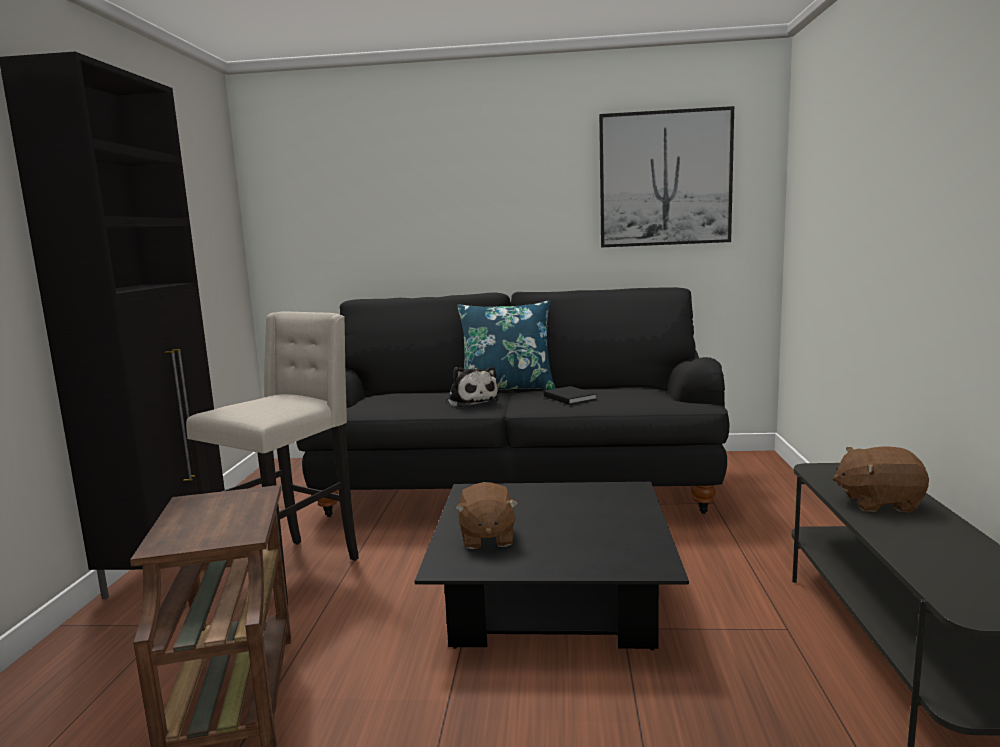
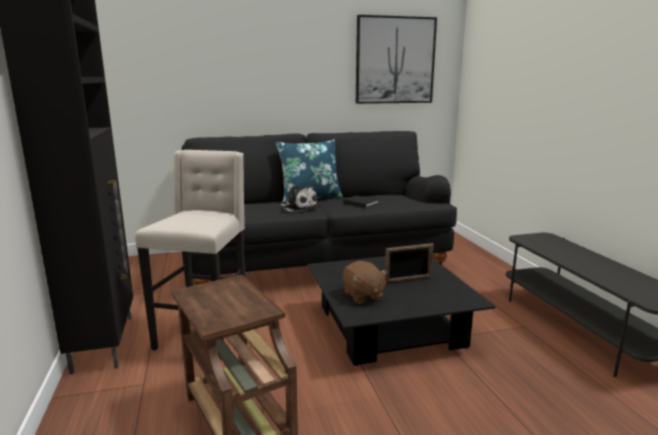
camera: 20 degrees left, 5 degrees up
(580, 522) = (408, 280): none -> picture frame
(878, 502) = (567, 254): brown plush toy -> none

